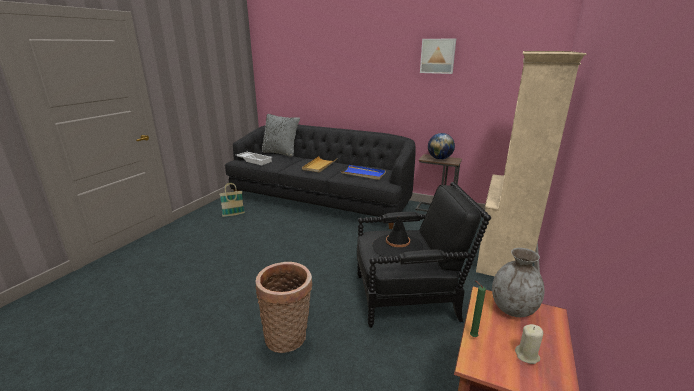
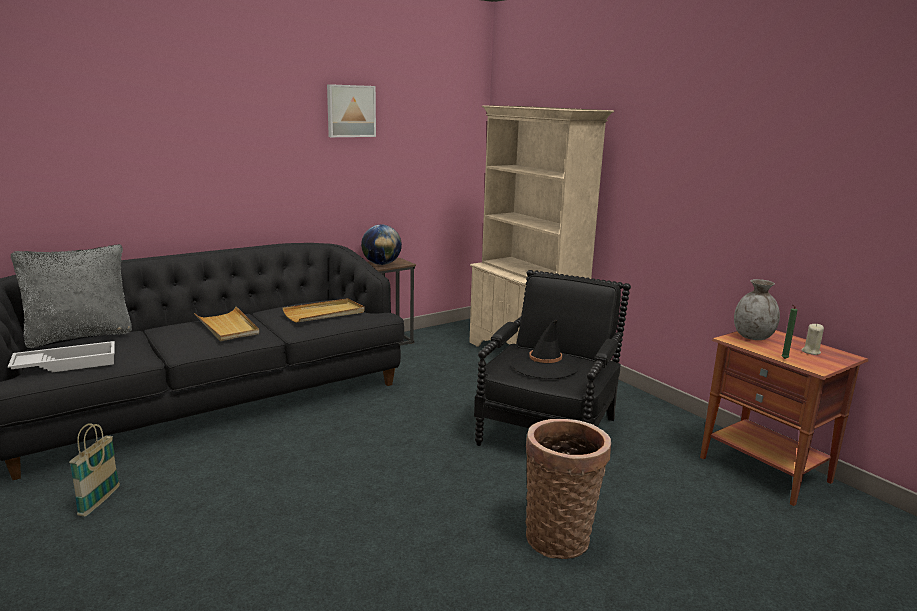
camera: 60 degrees left, 5 degrees down
(363, 174) = (324, 313): blue tray -> beige tray

